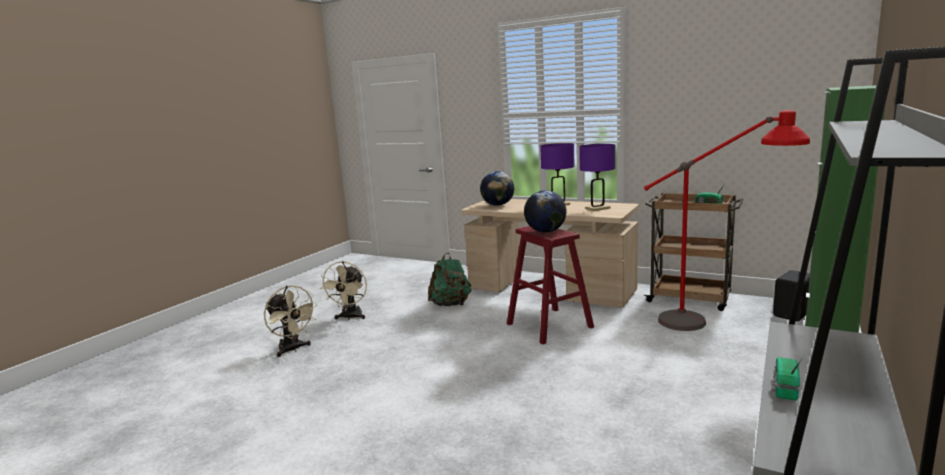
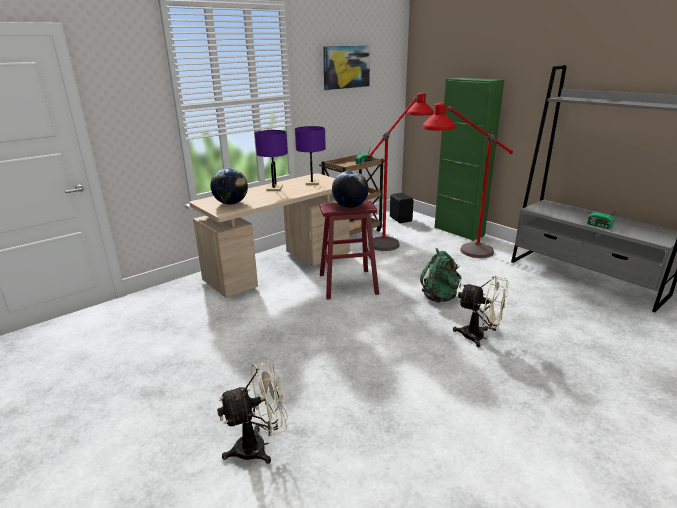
camera: 70 degrees left, 10 degrees up
(350, 317) = (205, 387): beige fan -> beige fan (479, 337)
(451, 305) = (251, 316): green backpack -> green backpack (440, 297)
(721, 74) = (346, 67): none -> picture
(723, 373) = (458, 255): none -> red floor lamp

